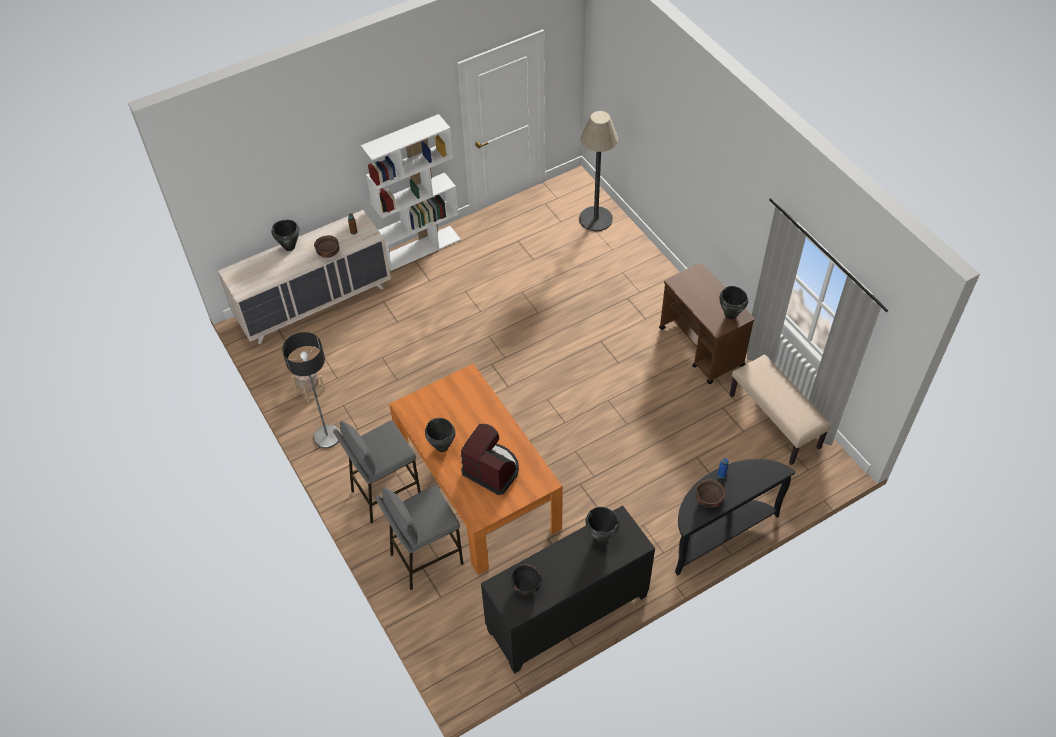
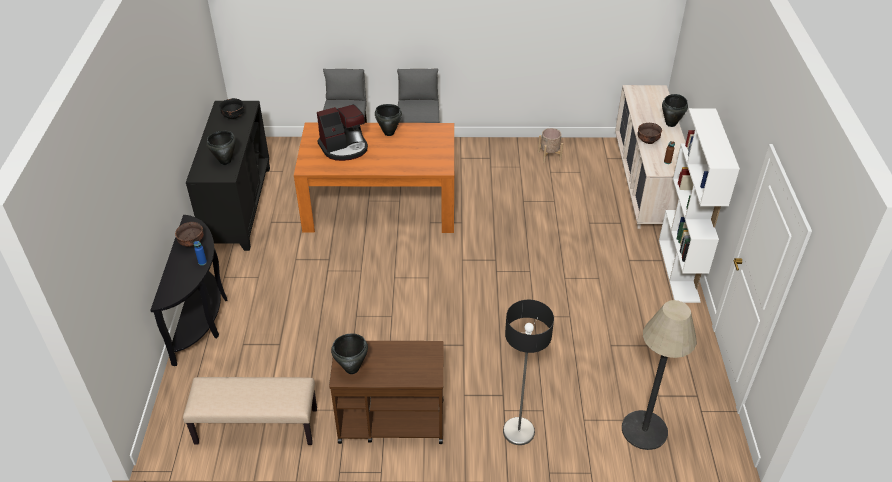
camera: 120 degrees right, 10 degrees down
(327, 436) = (495, 151): floor lamp -> floor lamp (518, 432)

